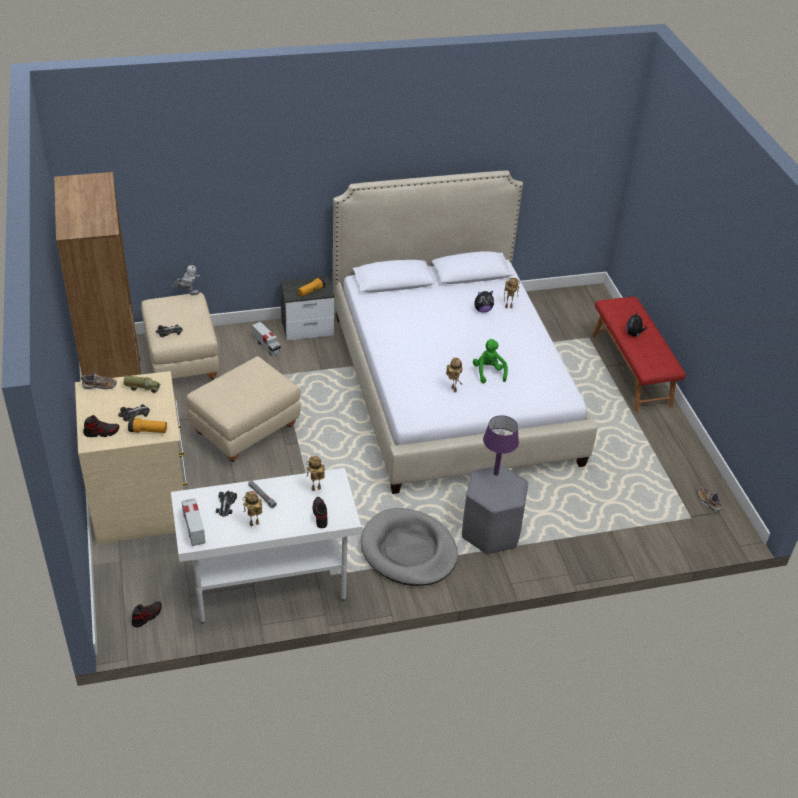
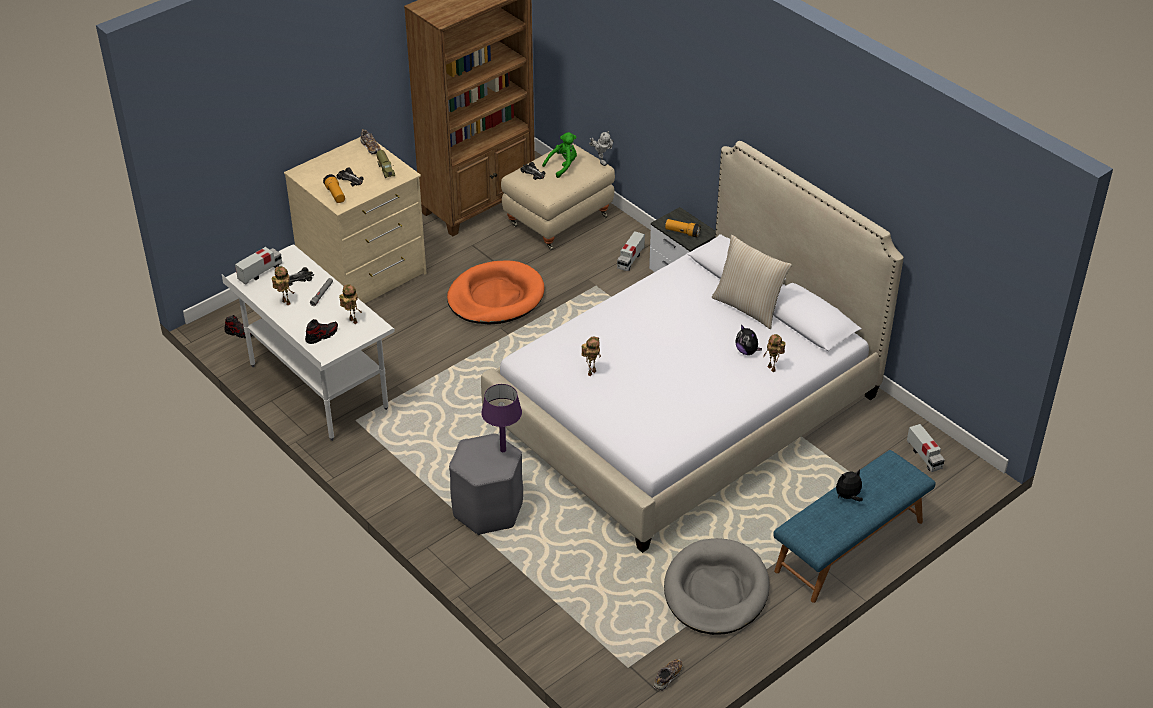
camera: 65 degrees right, 0 degrees up
(101, 432) = (316, 172): shoe -> none
(246, 433) = (495, 297): beige ottoman -> orange dog bed
(408, 550) = (421, 460): grey dog bed -> grey dog bed (716, 591)
(436, 291) = (748, 307): none -> beige pillow
(488, 372) = (642, 389): green plush toy -> green plush toy (563, 166)
(570, 305) = (924, 456): none -> toy truck
(631, 370) = (850, 546): red bench -> blue bench

